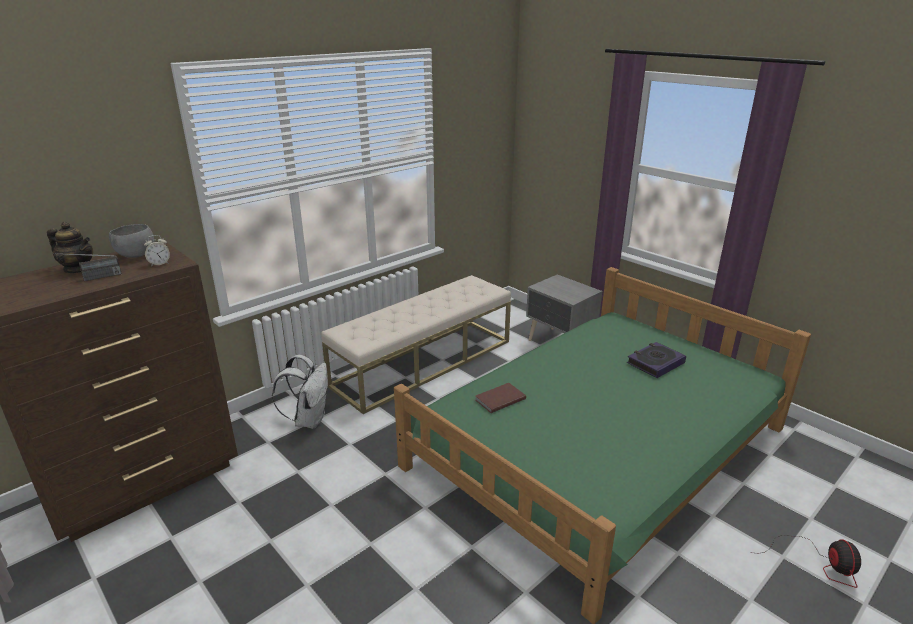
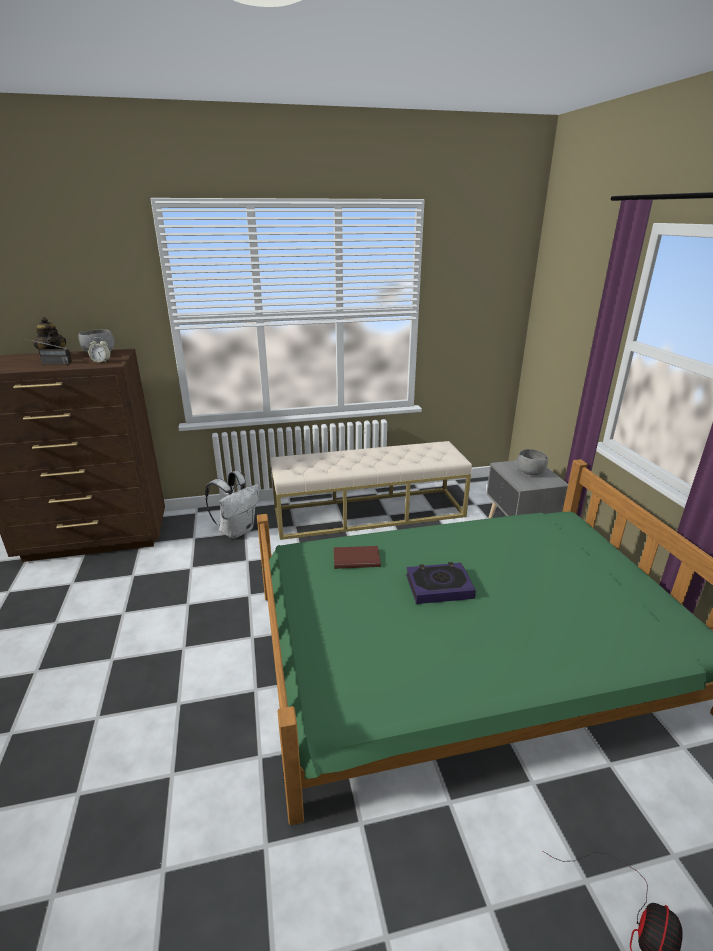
camera: 30 degrees right, 0 degrees up
(565, 287) = (530, 472): none -> grey bowl
(655, 363) = (564, 578): book -> book (439, 587)

